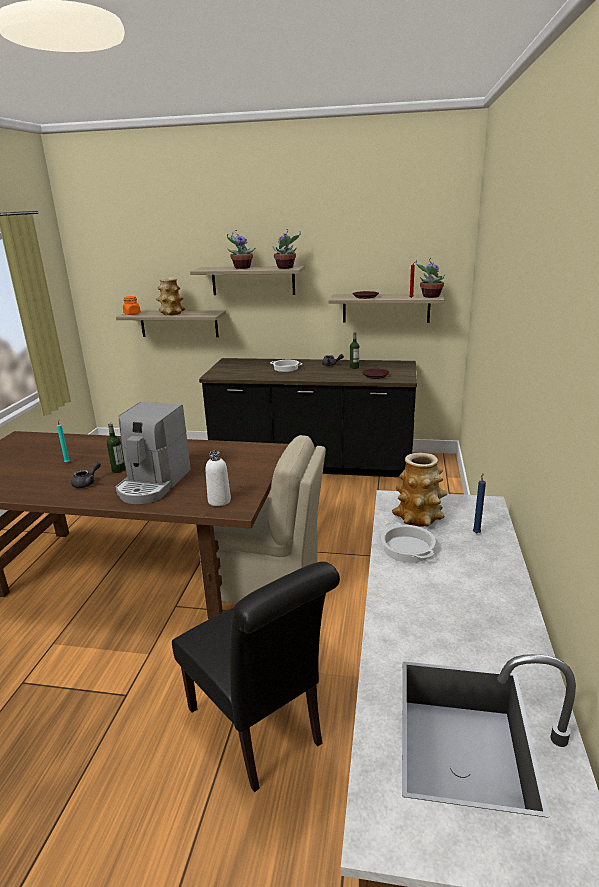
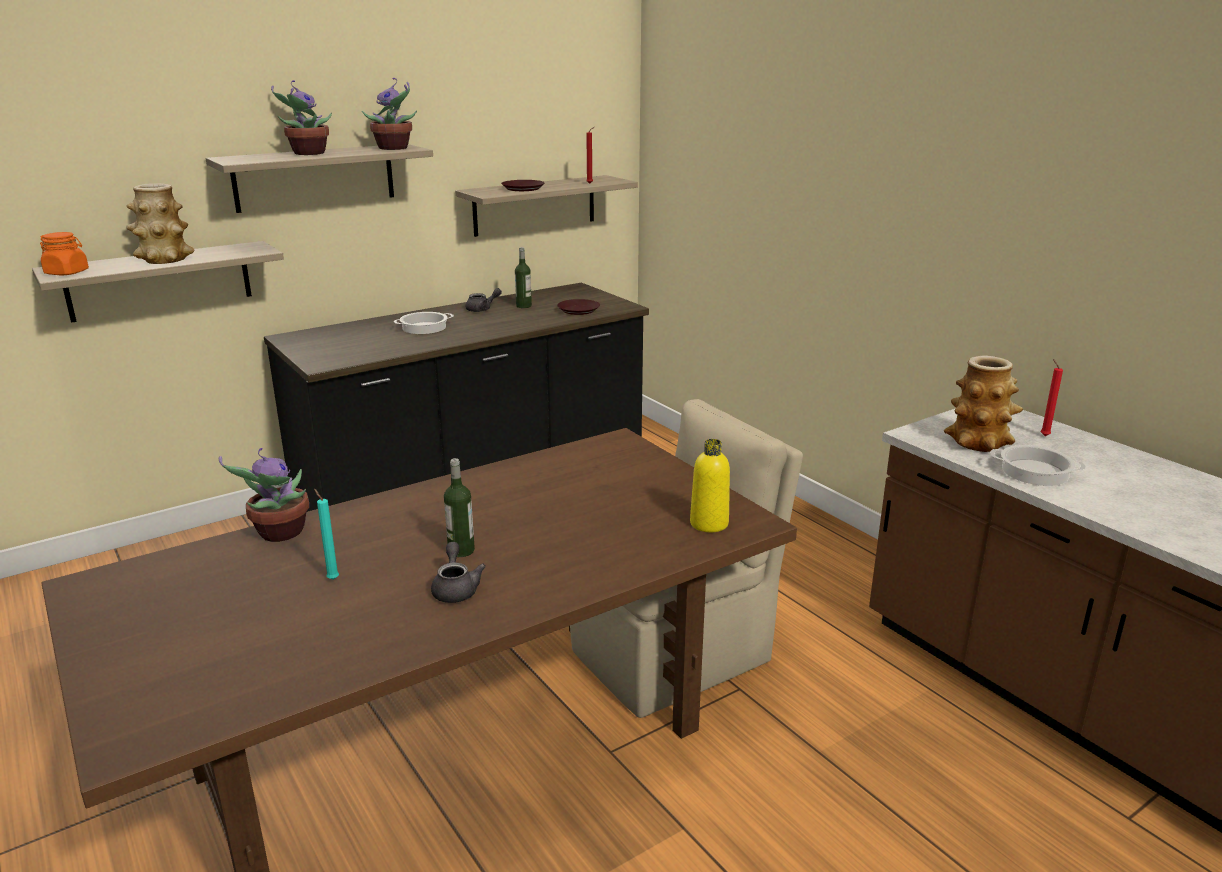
camera: 45 degrees left, 0 degrees up
(153, 484) = (568, 544): coffee machine -> none
(219, 501) = (709, 523): white bottle -> yellow bottle
(260, 731) = (940, 806): black chair -> none
(430, 296) = (608, 180): potted plant -> potted plant (279, 533)
(476, 532) = (1043, 435): blue candle -> red candle

